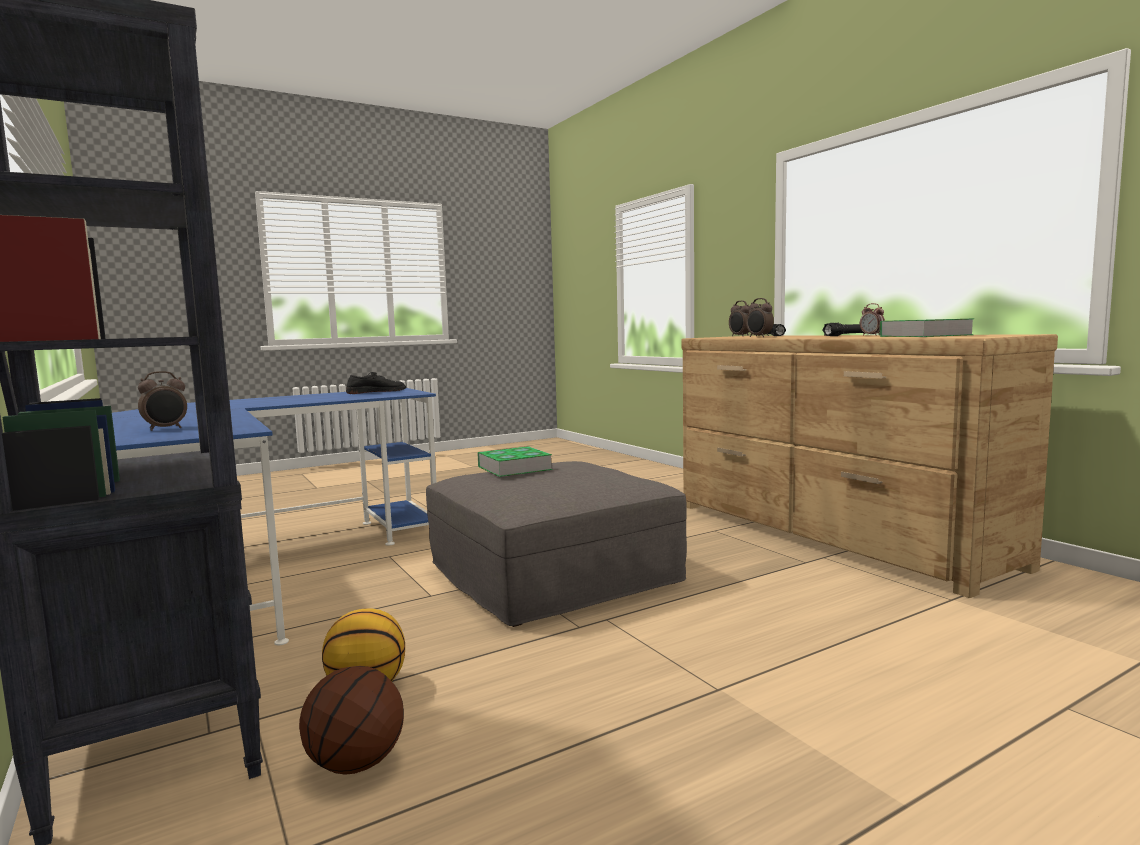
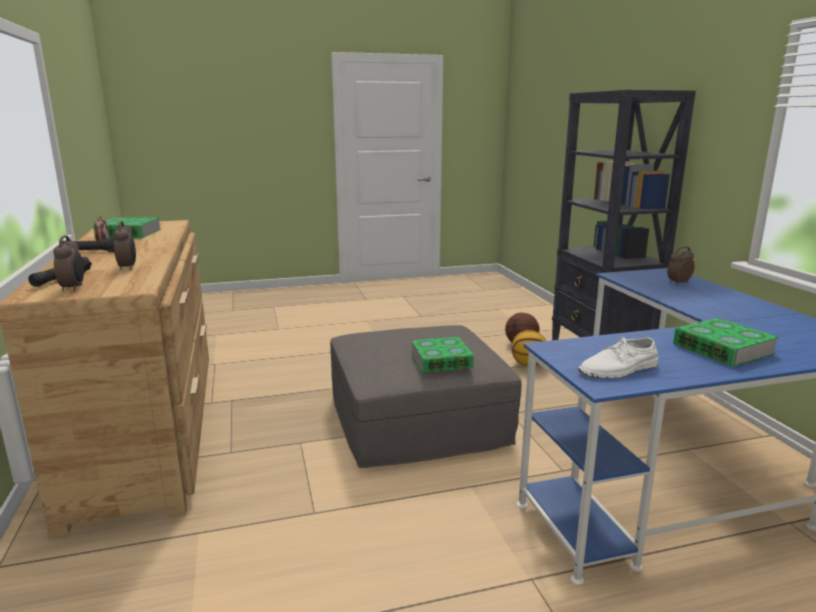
camera: 165 degrees left, 10 degrees up
(277, 400) = (723, 349): none -> book
(376, 391) = (619, 369): black shoe -> white shoe

